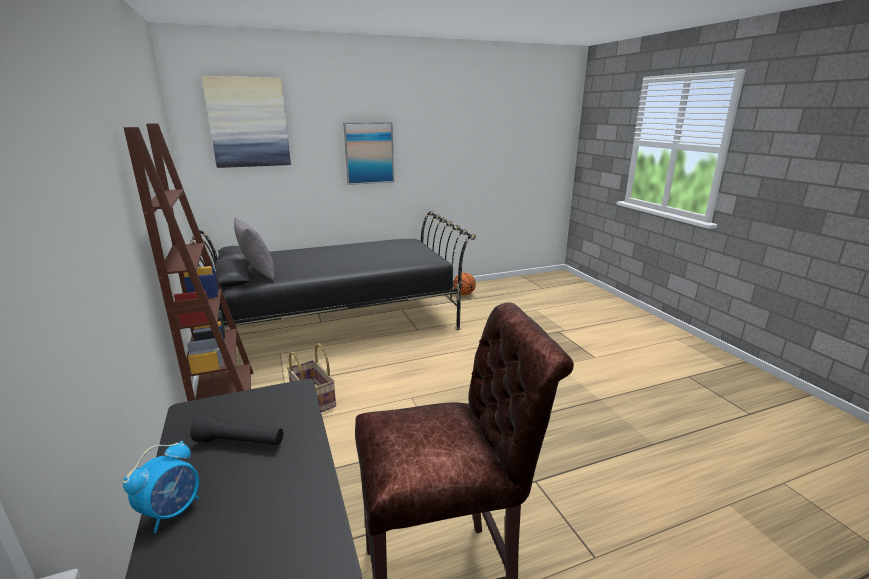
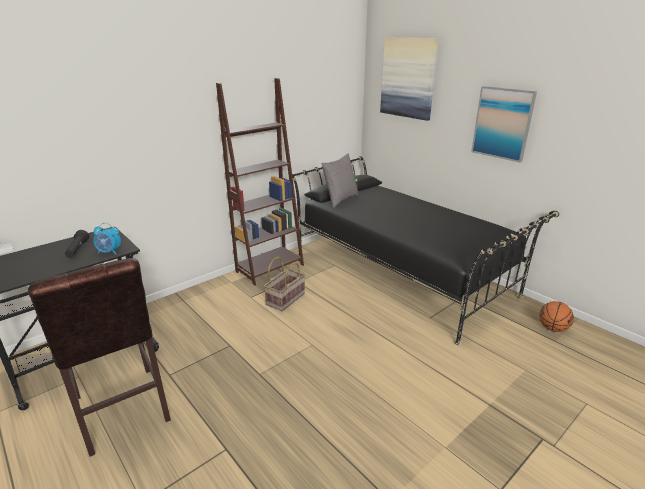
camera: 70 degrees right, 5 degrees up
(173, 511) = (33, 251): alarm clock -> alarm clock (109, 252)

